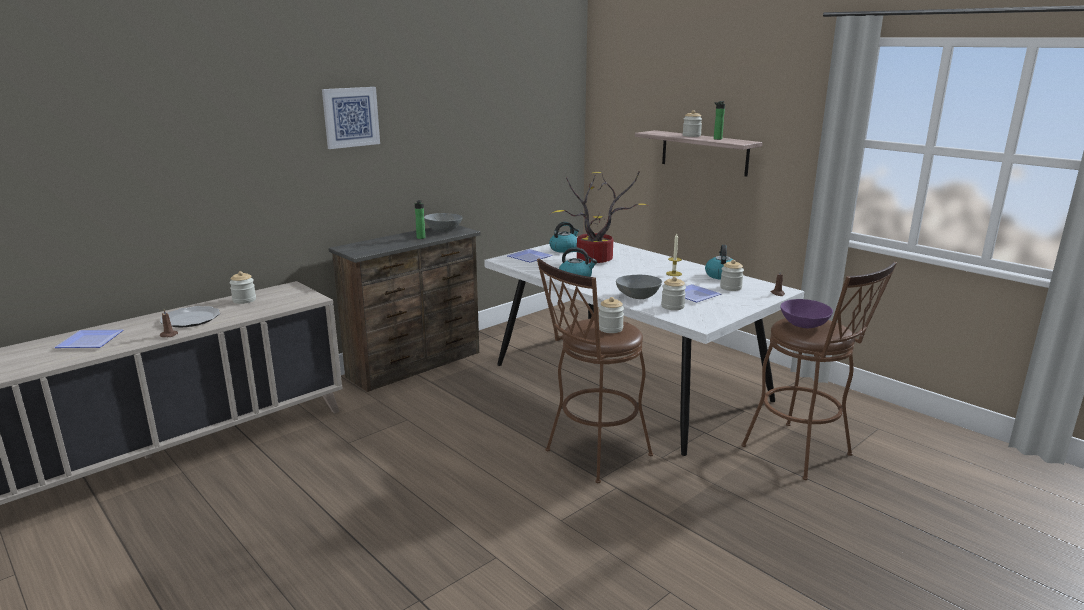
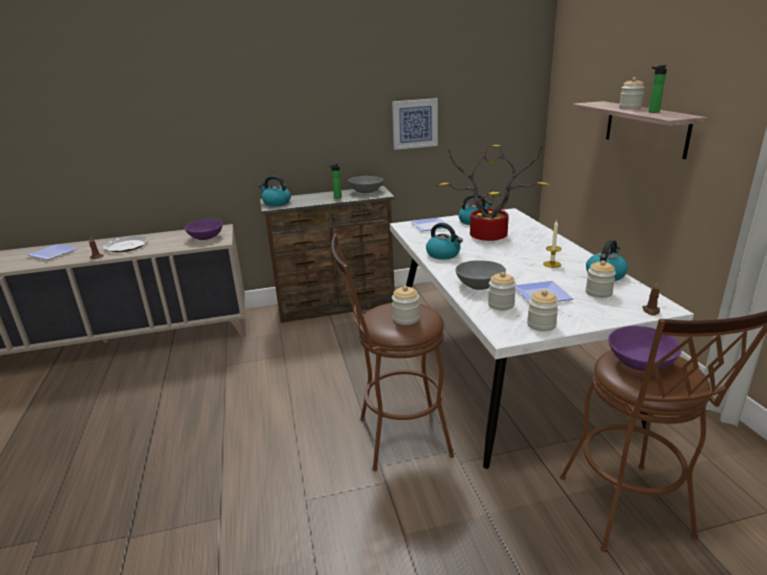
camera: 30 degrees right, 5 degrees up
(244, 300) = (178, 235): jar -> jar (541, 325)
(287, 297) = (205, 237): none -> purple bowl
(351, 117) = (281, 85): picture -> picture (414, 123)
(358, 249) = (276, 203): none -> kettle

